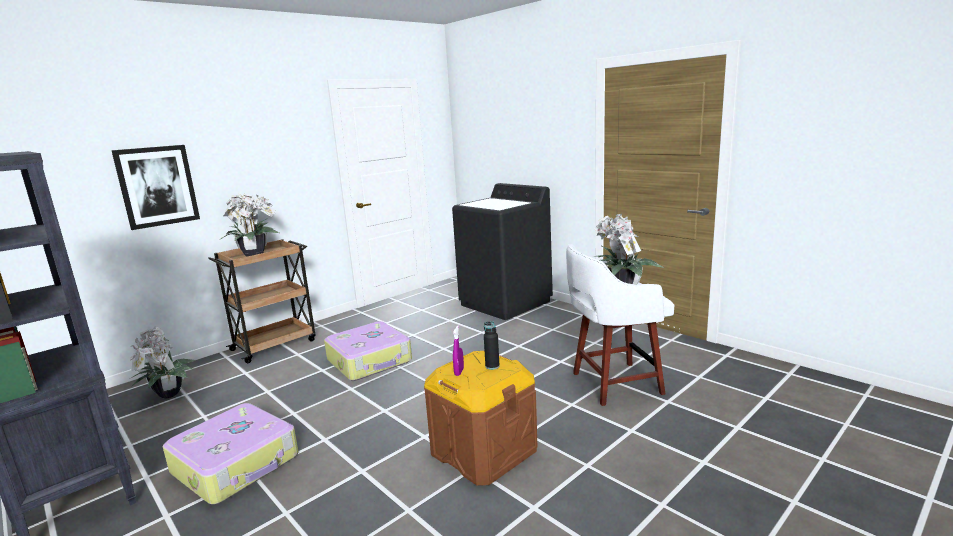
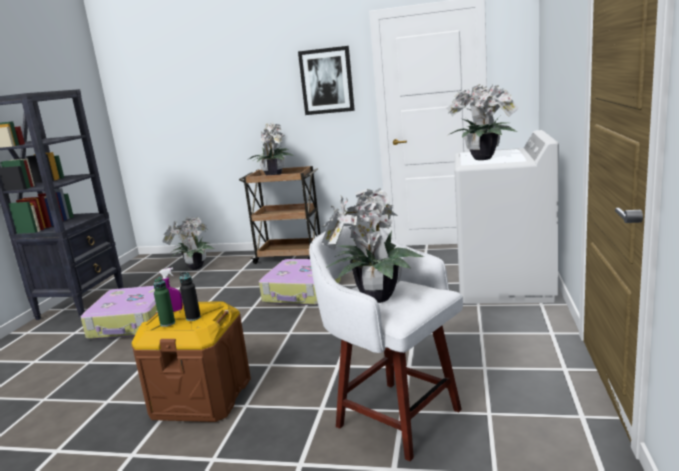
camera: 55 degrees right, 0 degrees up
(157, 186) = (222, 112): picture -> picture (326, 81)
(485, 378) = (167, 323): none -> green bottle
(497, 205) = (484, 159): none -> potted plant
(505, 303) = (504, 286): black washing machine -> white washing machine

